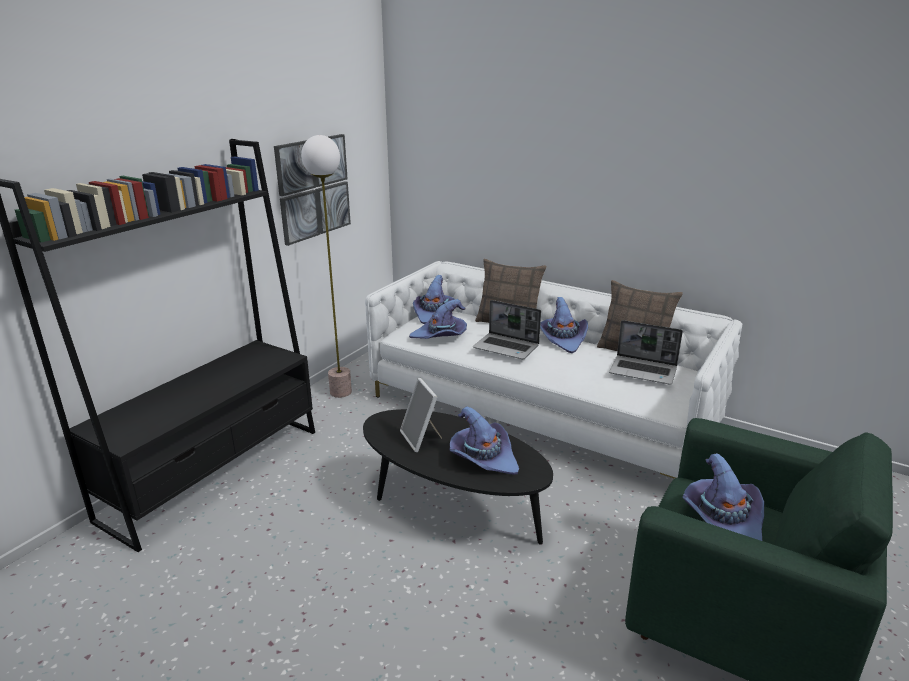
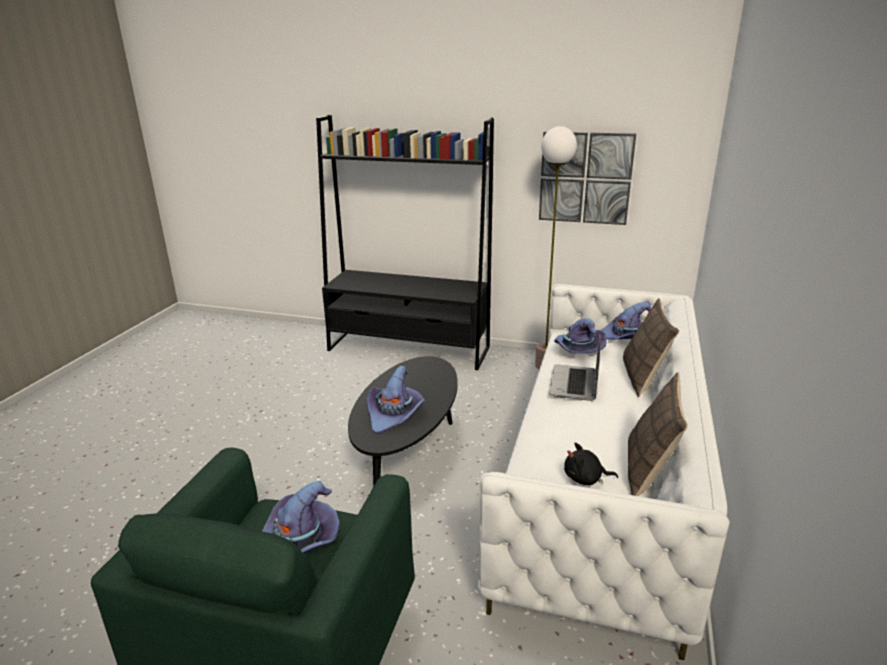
camera: 75 degrees right, 0 degrees up
(421, 438) = (411, 382): picture frame -> none
(562, 339) = (628, 415): purple hat -> none
(644, 371) = (585, 479): laptop -> black plush toy

